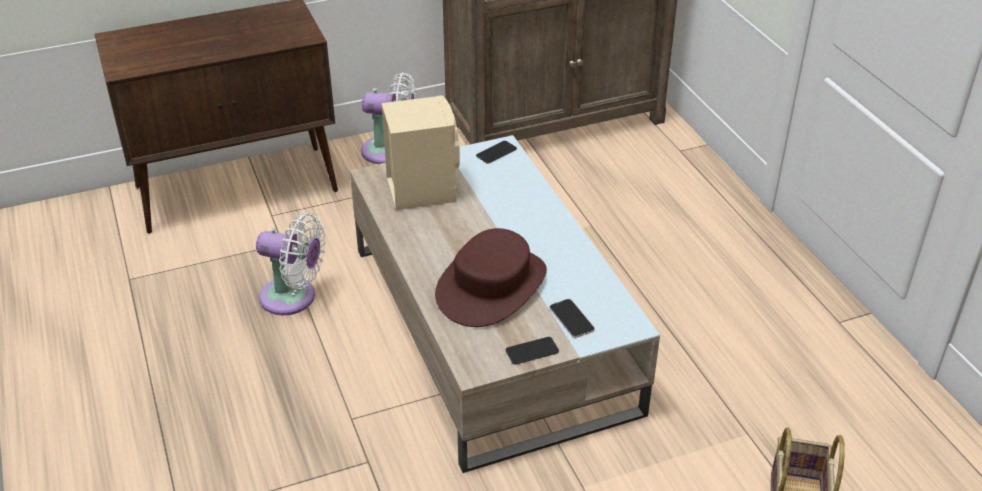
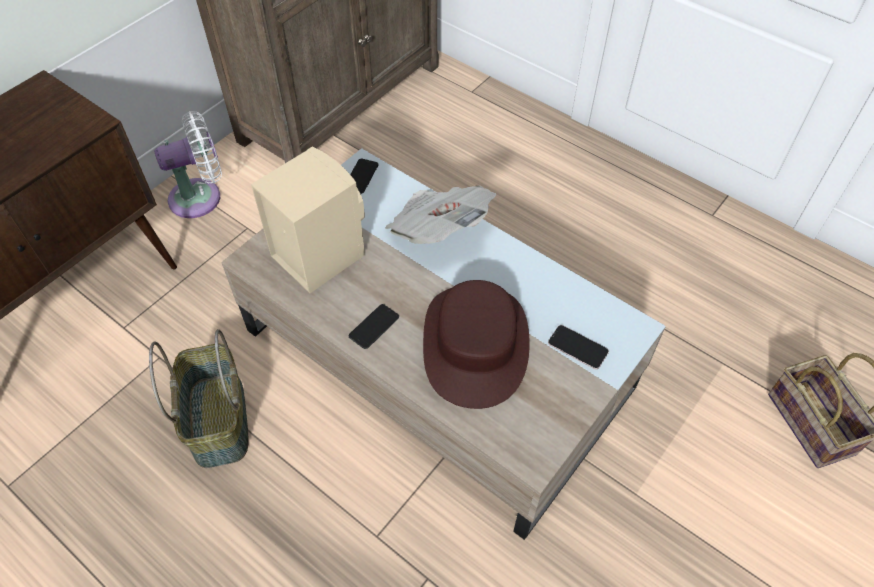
camera: 30 degrees left, 15 degrees up
(293, 298) = (217, 419): white fan -> basket
(527, 206) = (438, 230): none -> newspaper
(532, 351) = (571, 406): phone -> phone (374, 327)

